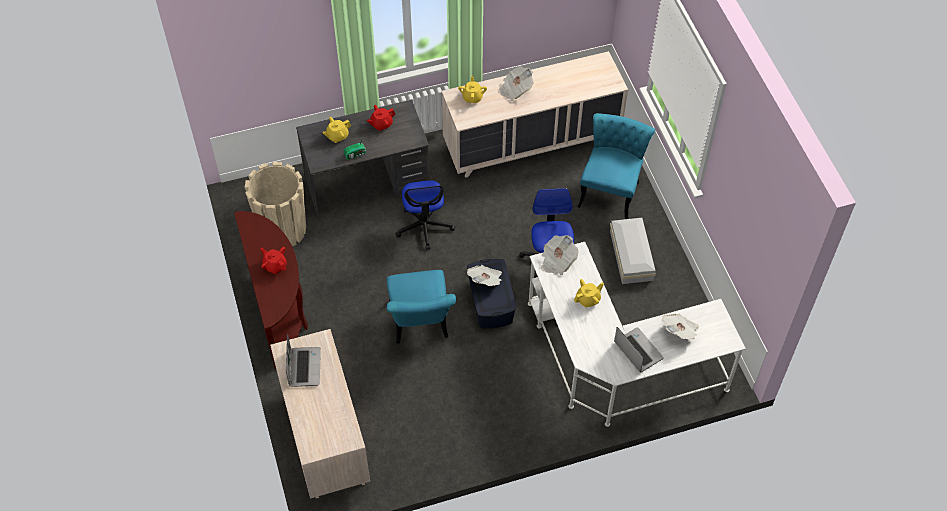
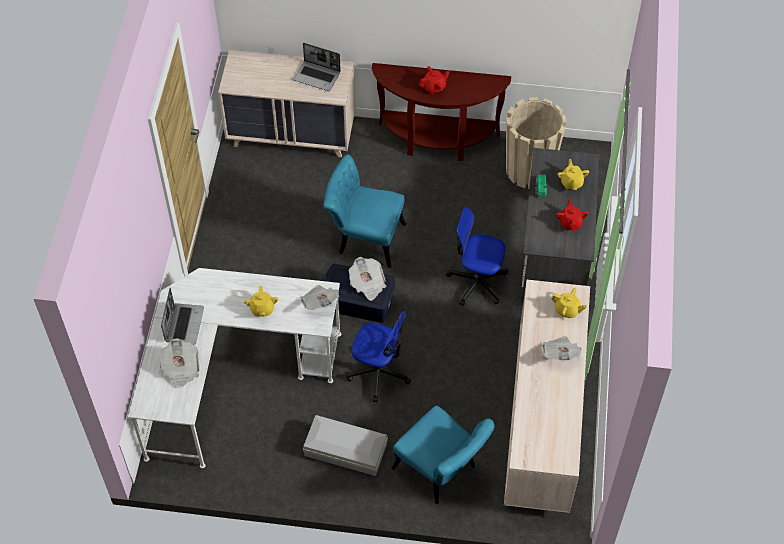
camera: 115 degrees right, 0 degrees up
(637, 350) = (183, 324): laptop -> laptop turned 75 degrees counterclockwise

